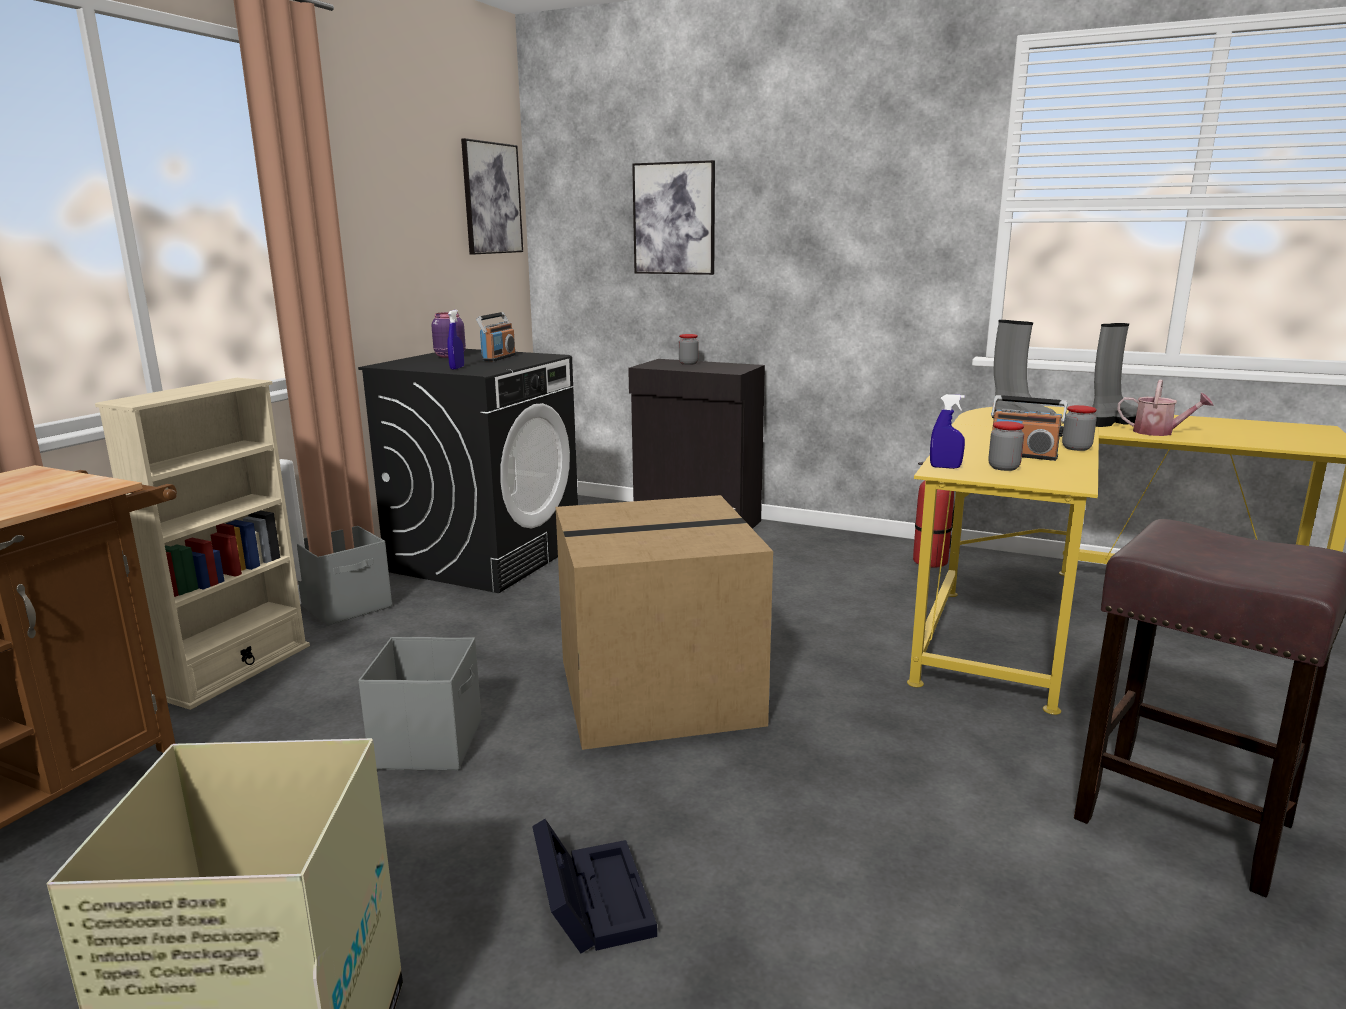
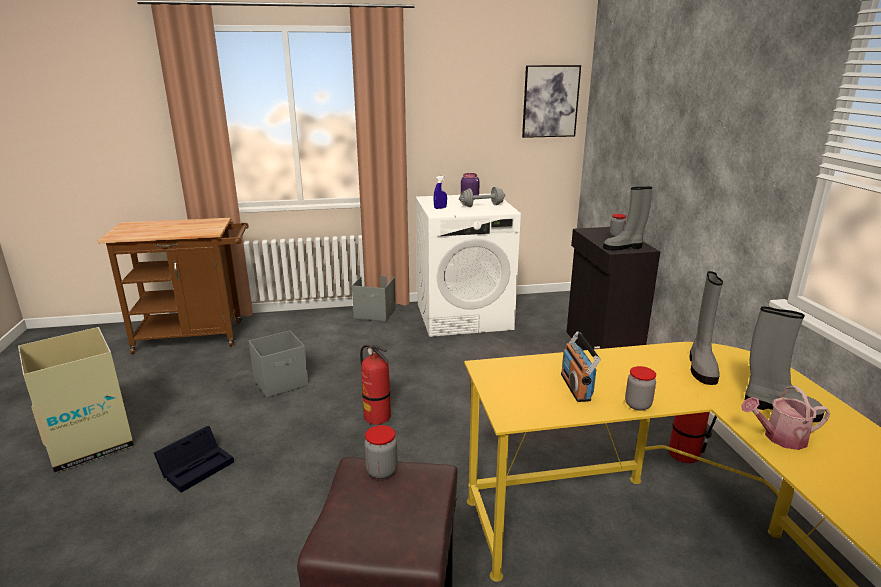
camera: 55 degrees right, 5 degrees up
(236, 671) = (302, 322): beige bookcase -> none
(486, 557) = (464, 316): black washing machine -> white washing machine
(498, 358) = (482, 206): radio -> grey dumbbell
(660, 689) = (377, 417): cardboard box -> fire extinguisher
(674, 218) = (640, 127): picture -> none
(730, 368) = (623, 247): none -> grey boot
(945, 467) = (497, 366): blue spray bottle -> none
(1003, 467) = (526, 386): jar -> jar (382, 471)
(1159, 432) = (779, 438): watering can -> watering can turned 90 degrees clockwise

